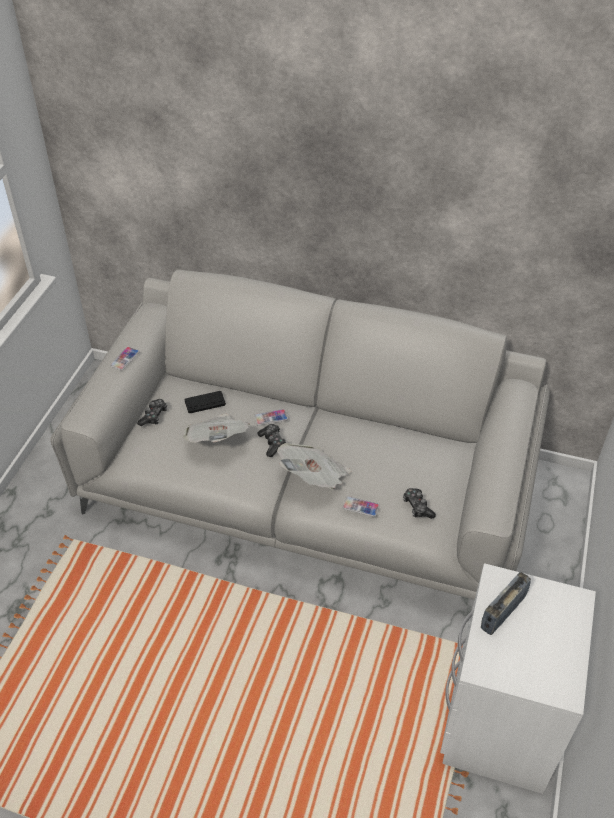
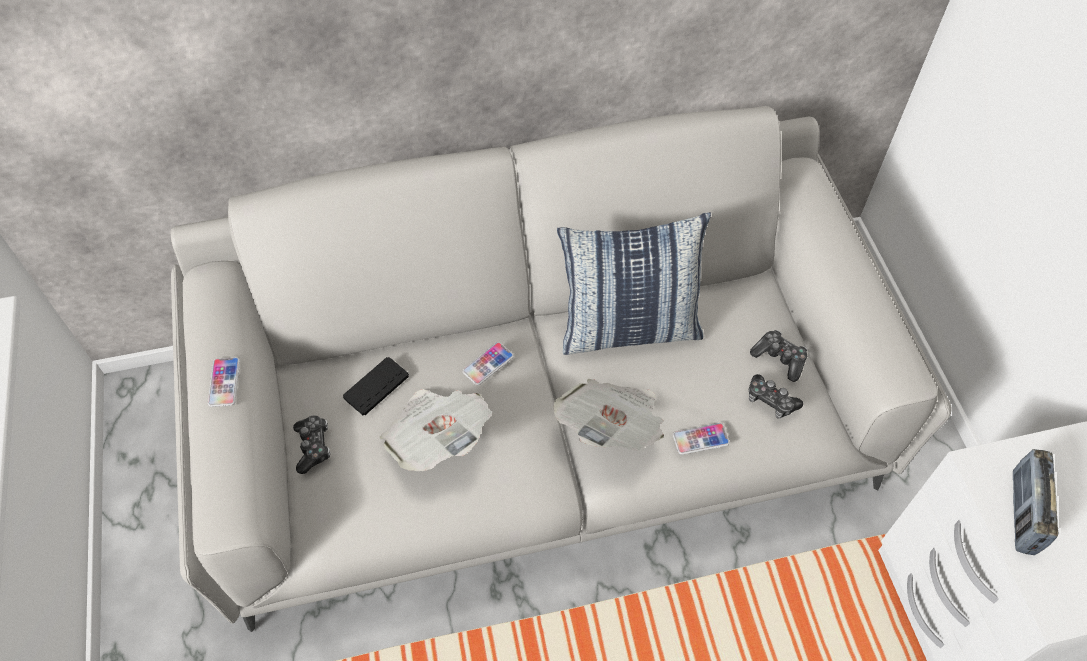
camera: 30 degrees left, 10 degrees up
(272, 443) = (517, 403): game controller -> game controller (779, 358)
(363, 435) = (629, 328): none -> pillow

